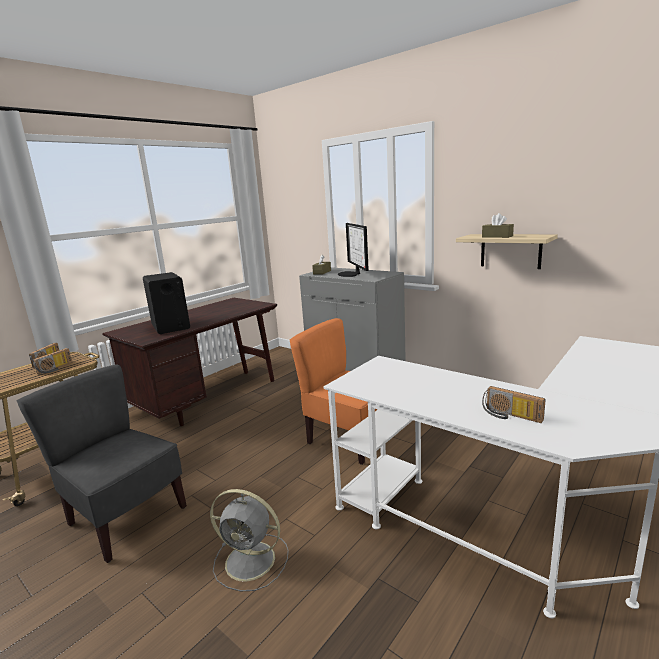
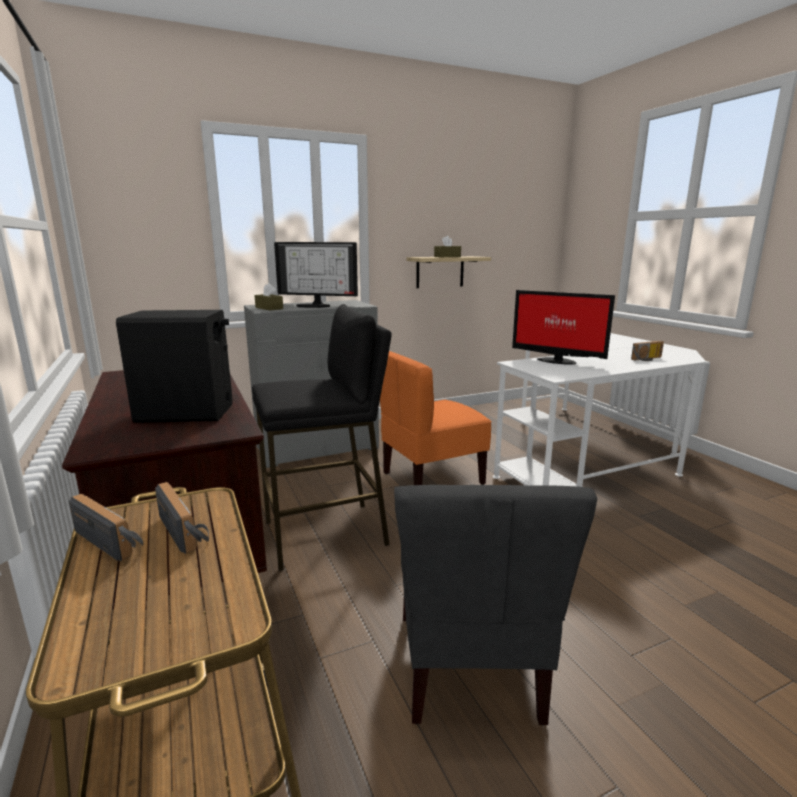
camera: 65 degrees left, 0 degrees up
(125, 517) = (470, 666): grey chair -> grey chair turned 60 degrees counterclockwise
(241, 428) = (326, 534): none -> black stool
(252, 561) = (601, 570): grey fan -> none
(418, 374) = (556, 360): none -> monitor

